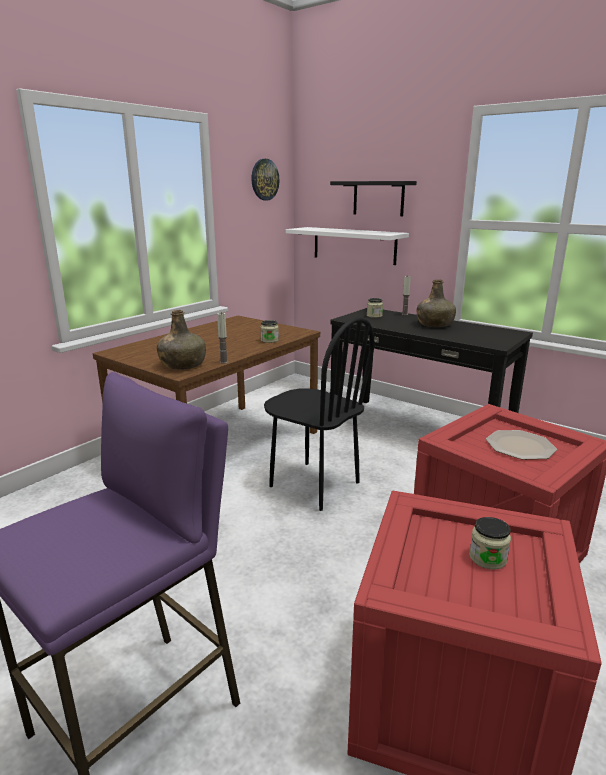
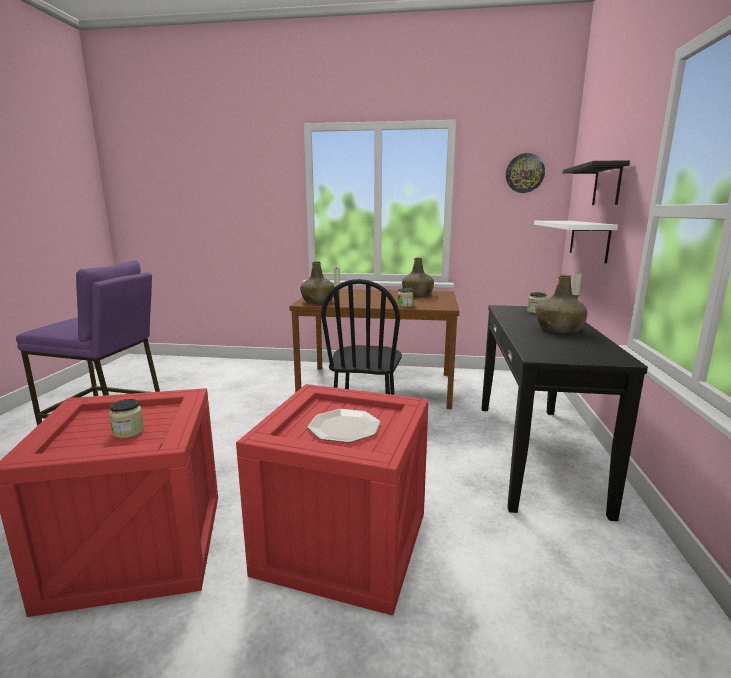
camera: 60 degrees right, 5 degrees down
(230, 327) = (417, 295): none -> green bottle

